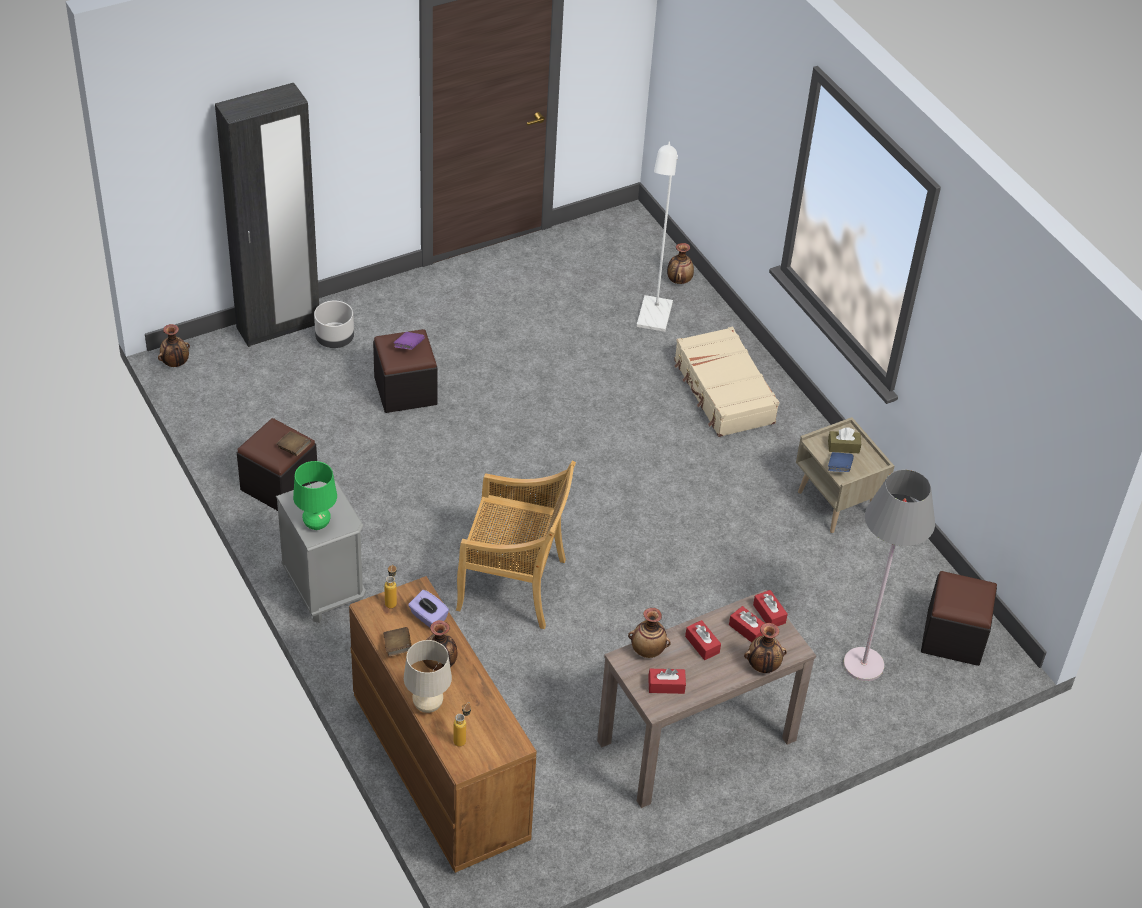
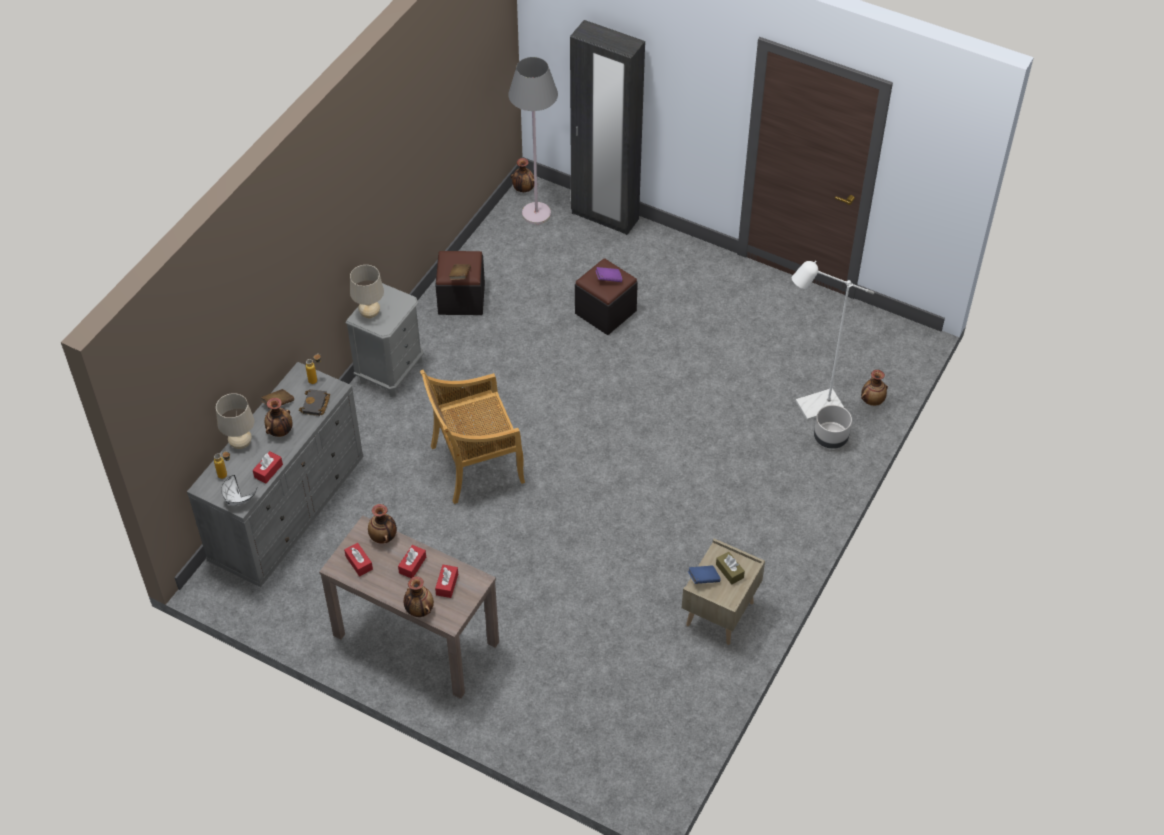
camera: 60 degrees right, 5 degrees up
(317, 524) = (370, 314): green table lamp -> beige table lamp
(334, 339) = (620, 250): grey planter -> grey planter (830, 438)
(428, 617) = (316, 405): purple tissue box -> black book
(439, 768) = (288, 509): brown dresser -> grey dresser
(507, 742) = (239, 499): none -> white bowl
(514, 585) = (475, 465): beige chair -> beige chair turned 90 degrees clockwise
(723, 392) = (775, 487): beige suitcase -> none
(769, 614) = (472, 590): red tissue box -> red tissue box (268, 471)
(863, 664) = (567, 707): grey floor lamp -> grey floor lamp (536, 213)
(953, 637) = (643, 755): black ottoman -> none

